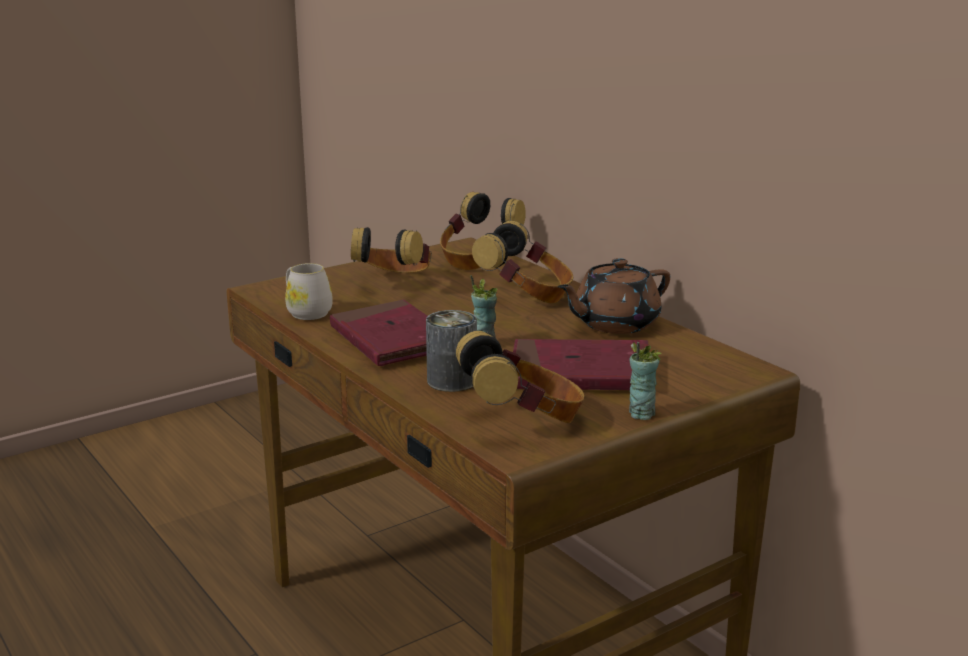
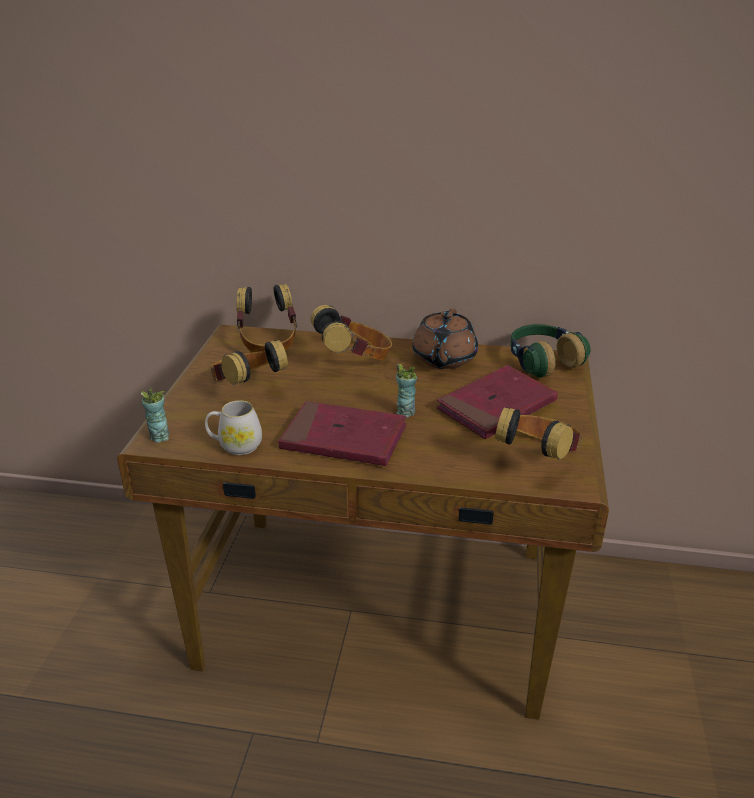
camera: 45 degrees left, 10 degrees up
(452, 381) = (444, 452): can -> none
(641, 413) = (576, 418): cup -> cup (159, 437)
(719, 362) = (542, 362): none -> headphones

